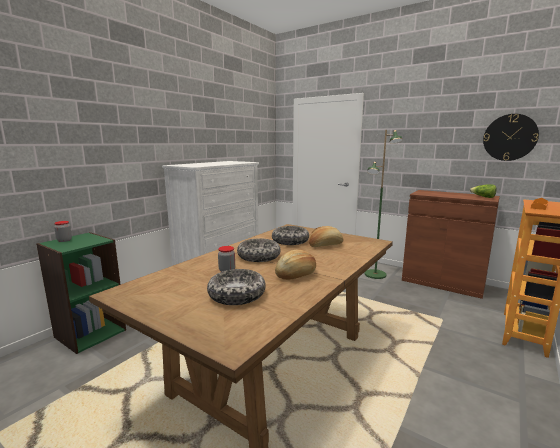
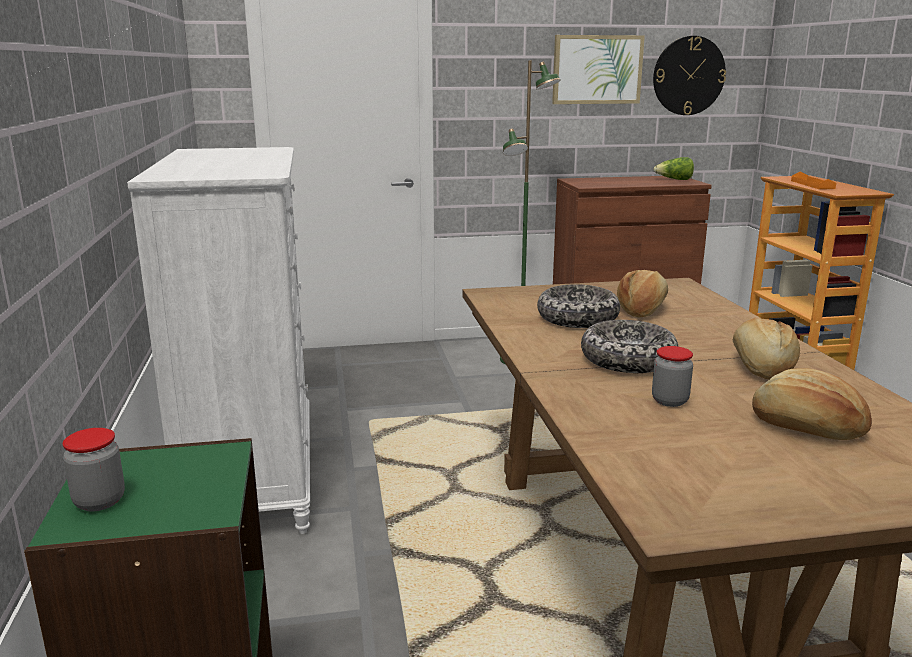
camera: 45 degrees left, 5 degrees up
(237, 295) = (807, 427): bowl -> bread
(446, 134) = (597, 69): none -> picture

